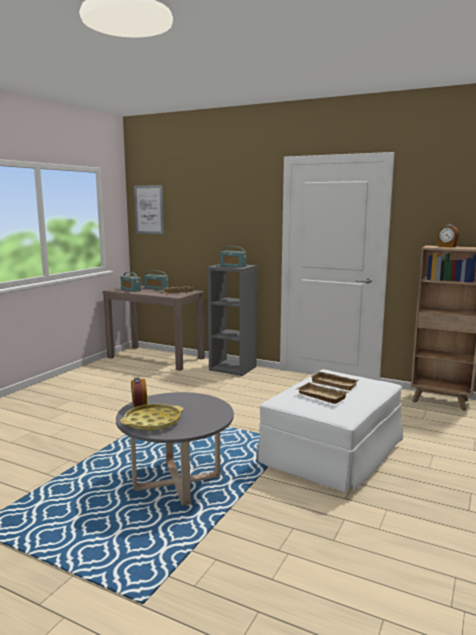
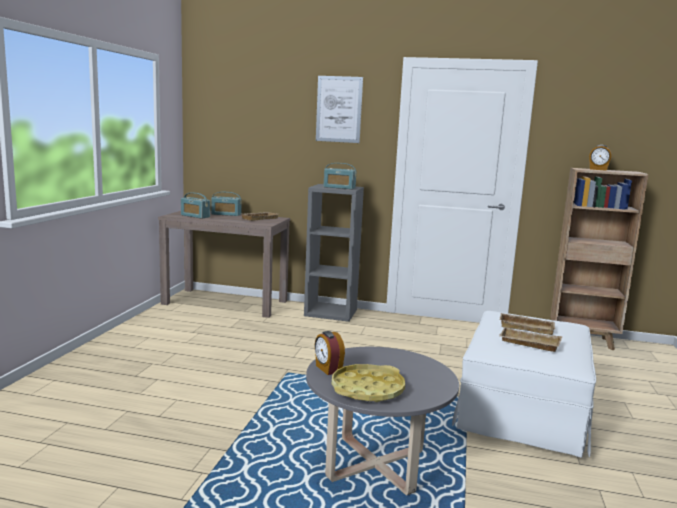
camera: 15 degrees left, 0 degrees up
(149, 209) = (215, 113): picture -> picture (339, 109)

